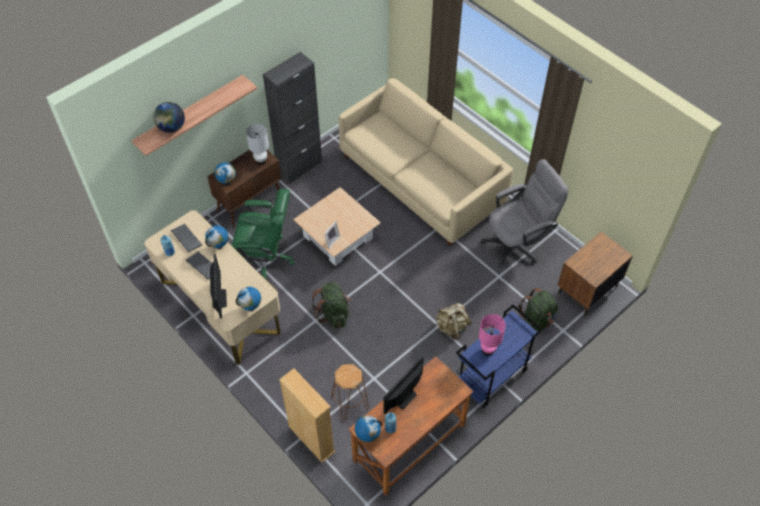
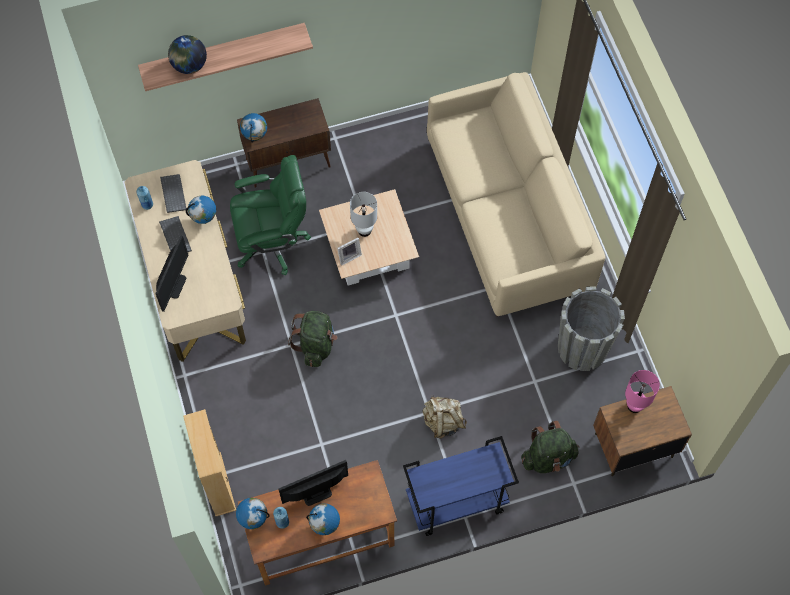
camera: 25 degrees right, 10 degrees up
(251, 308) = (203, 311): globe -> globe (325, 525)
(260, 161) = (307, 123): white table lamp -> white table lamp (364, 230)
(265, 258) = (272, 242): green office chair -> green office chair turned 45 degrees counterclockwise
(299, 167) = (370, 137): black cabinet -> none
(350, 403) = (280, 461): brown stool -> none
(487, 349) = (443, 477): pink table lamp -> pink table lamp (634, 405)
(518, 243) = (582, 348): grey office chair -> grey planter

